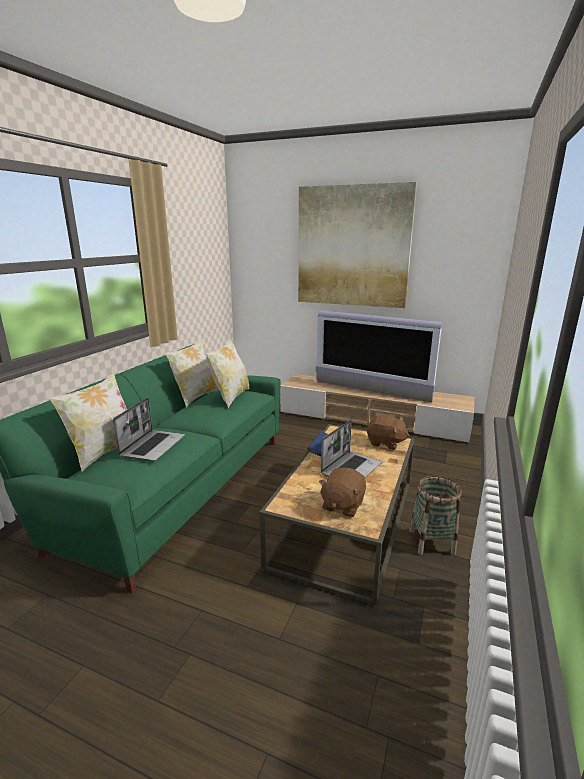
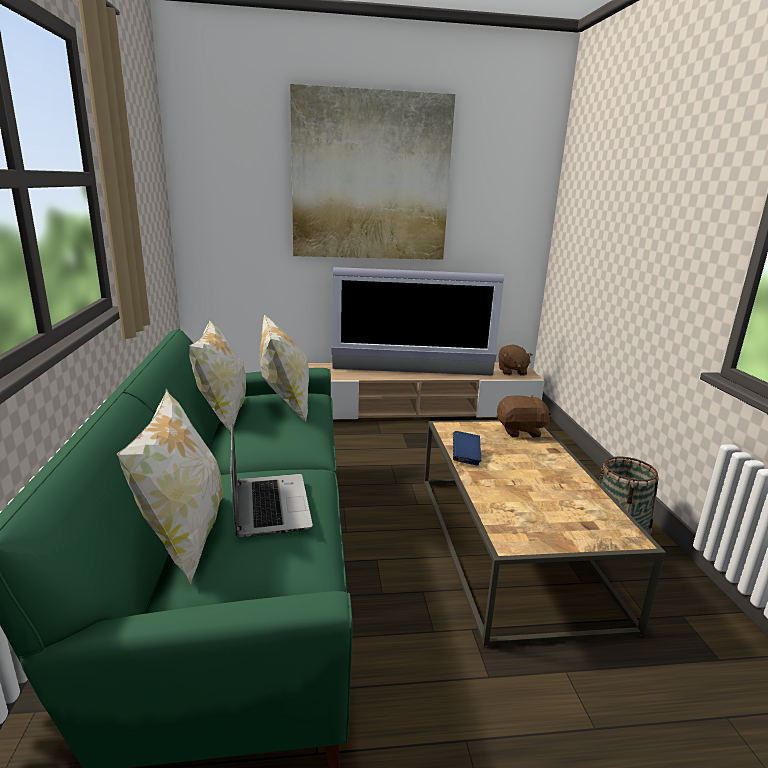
camera: 30 degrees left, 0 degrees up
(342, 505) = (573, 519): brown plush toy -> brown plush toy (511, 371)
(351, 468) = (525, 471): laptop -> none

